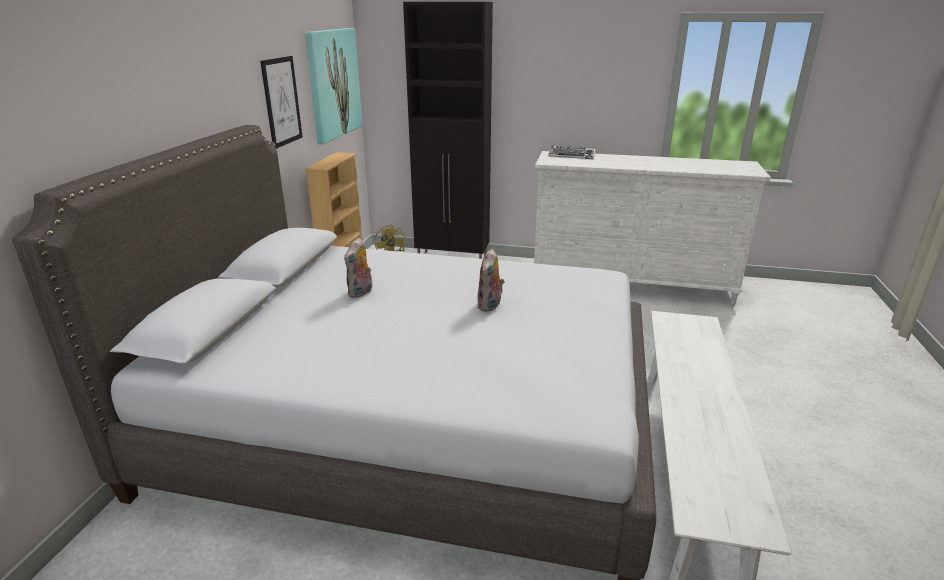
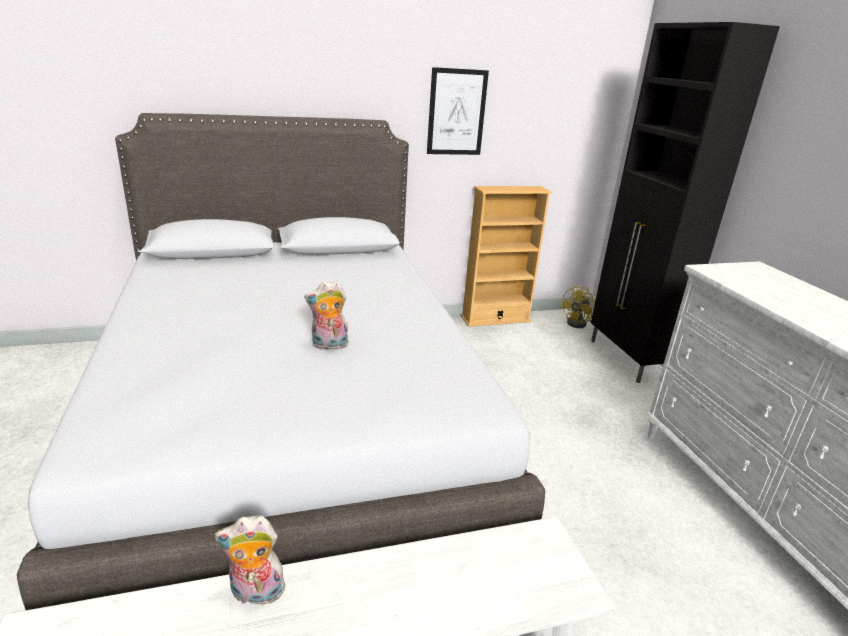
camera: 60 degrees right, 0 degrees up
(333, 83) = (564, 113): picture -> none
(361, 293) = (311, 283): plush toy -> plush toy (255, 594)
(571, 156) = (778, 280): keyboard -> none

